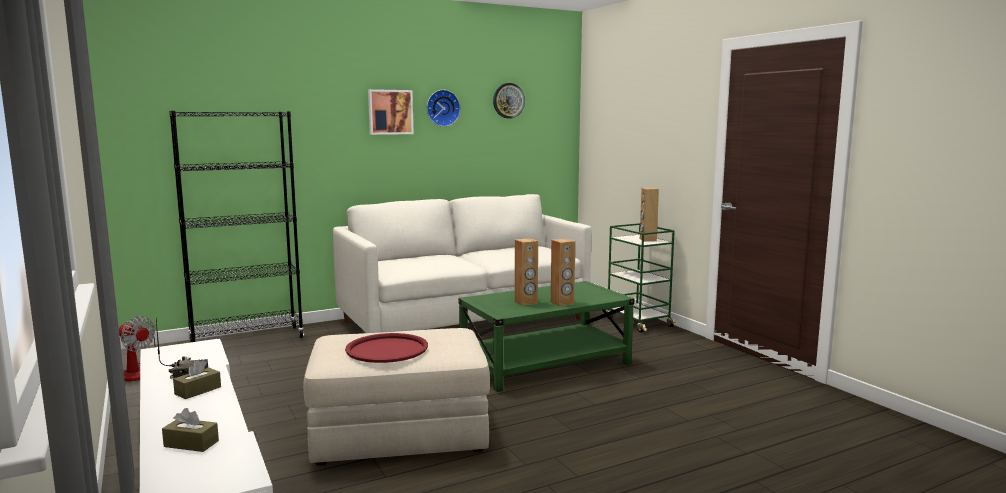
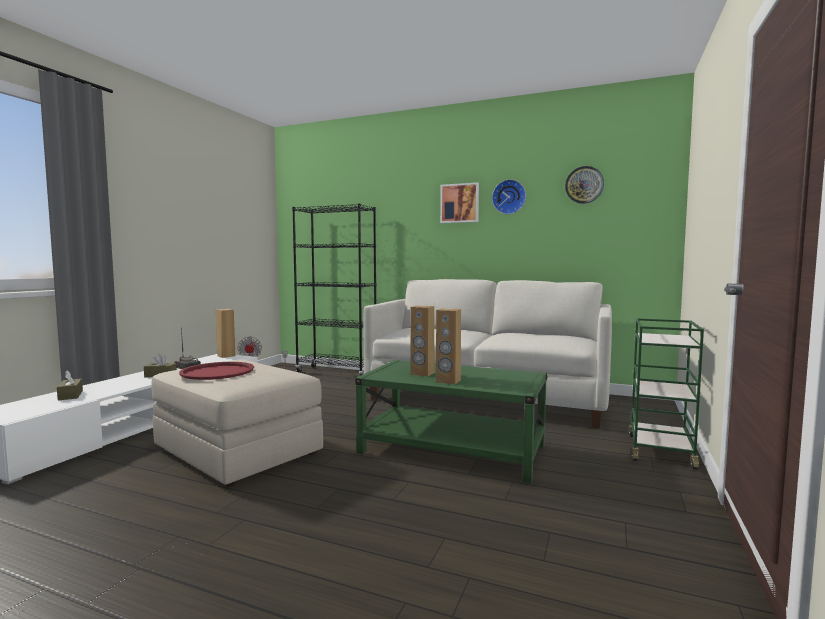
camera: 50 degrees right, 5 degrees down
(647, 240) = (672, 340): brown speaker -> brown speaker (226, 356)

